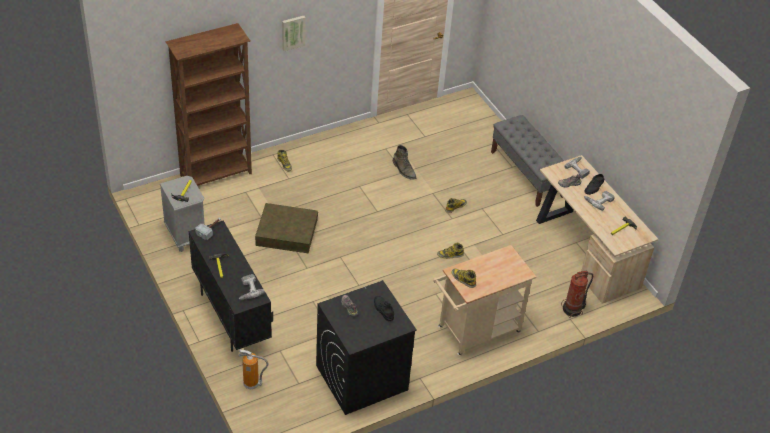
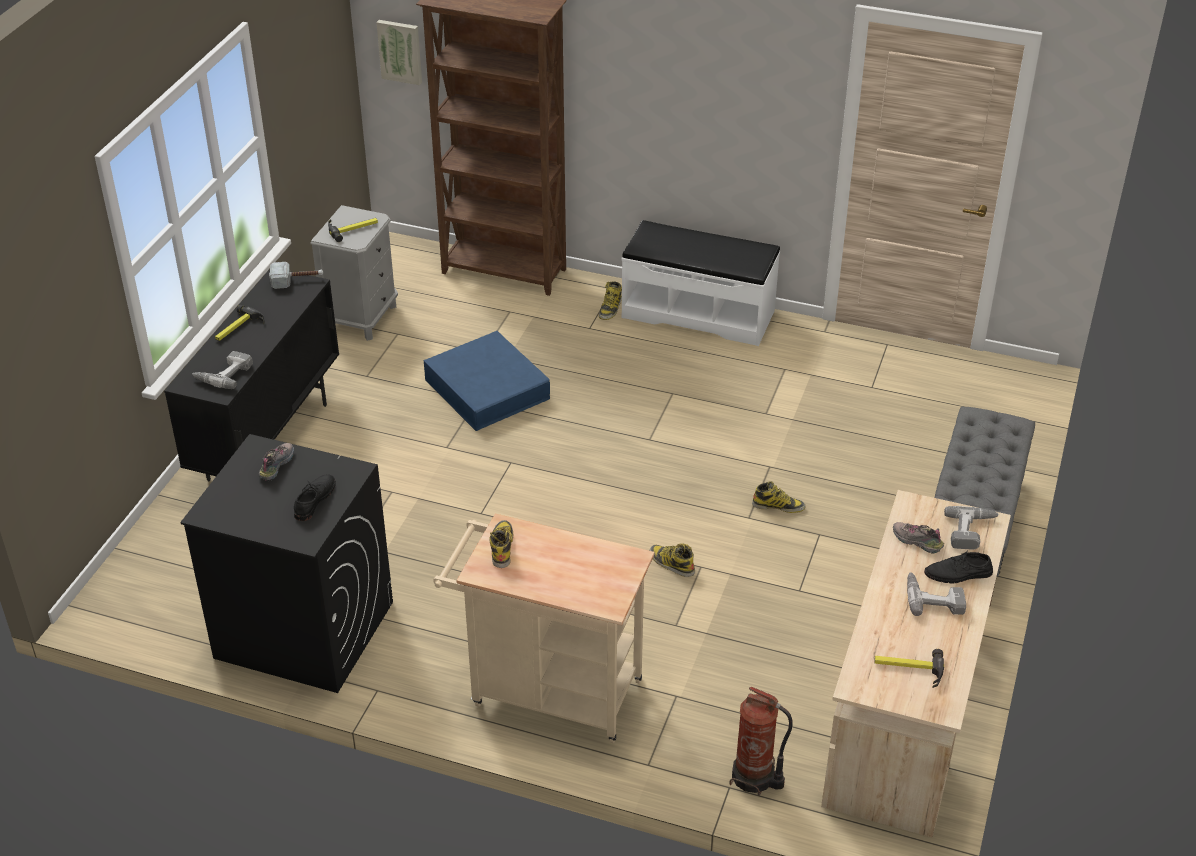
camera: 50 degrees right, 5 degrees down
(252, 384) = (169, 535): fire extinguisher -> none
(286, 232) = (487, 389): brown storage box -> blue storage box
(293, 32) = (672, 66): picture -> picture (400, 51)
(322, 144) = (698, 313): none -> white bench
(404, 170) = (771, 411): green boot -> none

